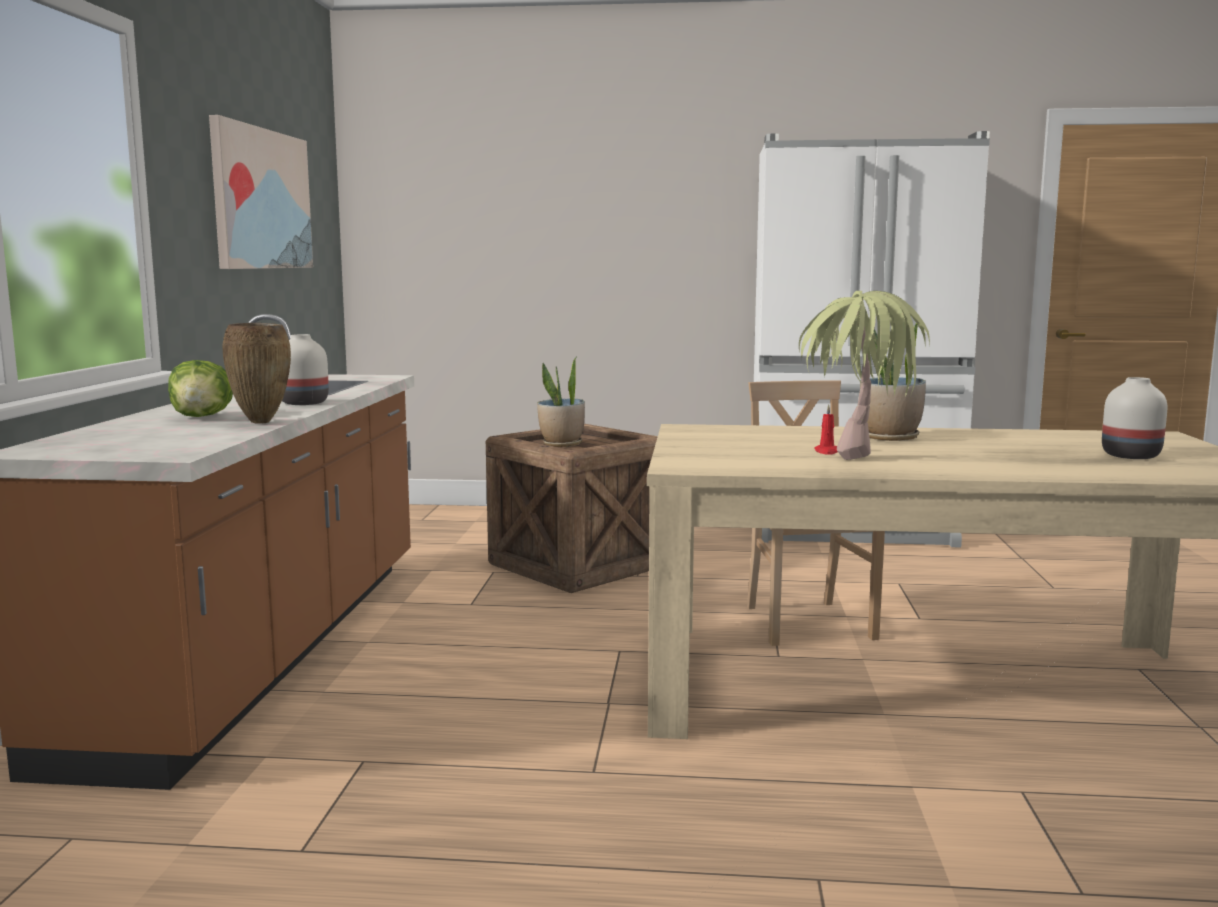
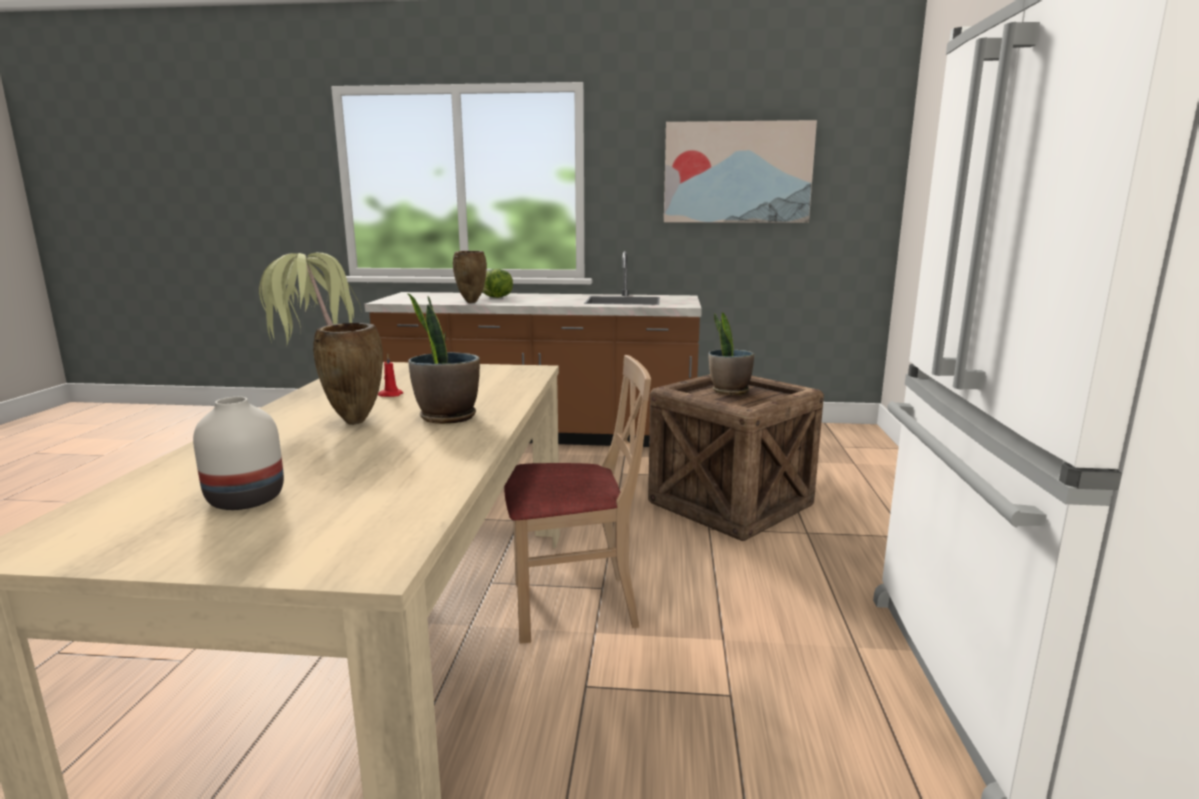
camera: 90 degrees right, 5 degrees up
(303, 403) = (544, 302): white vase -> none
(933, 452) = (355, 422): none -> brown vase

